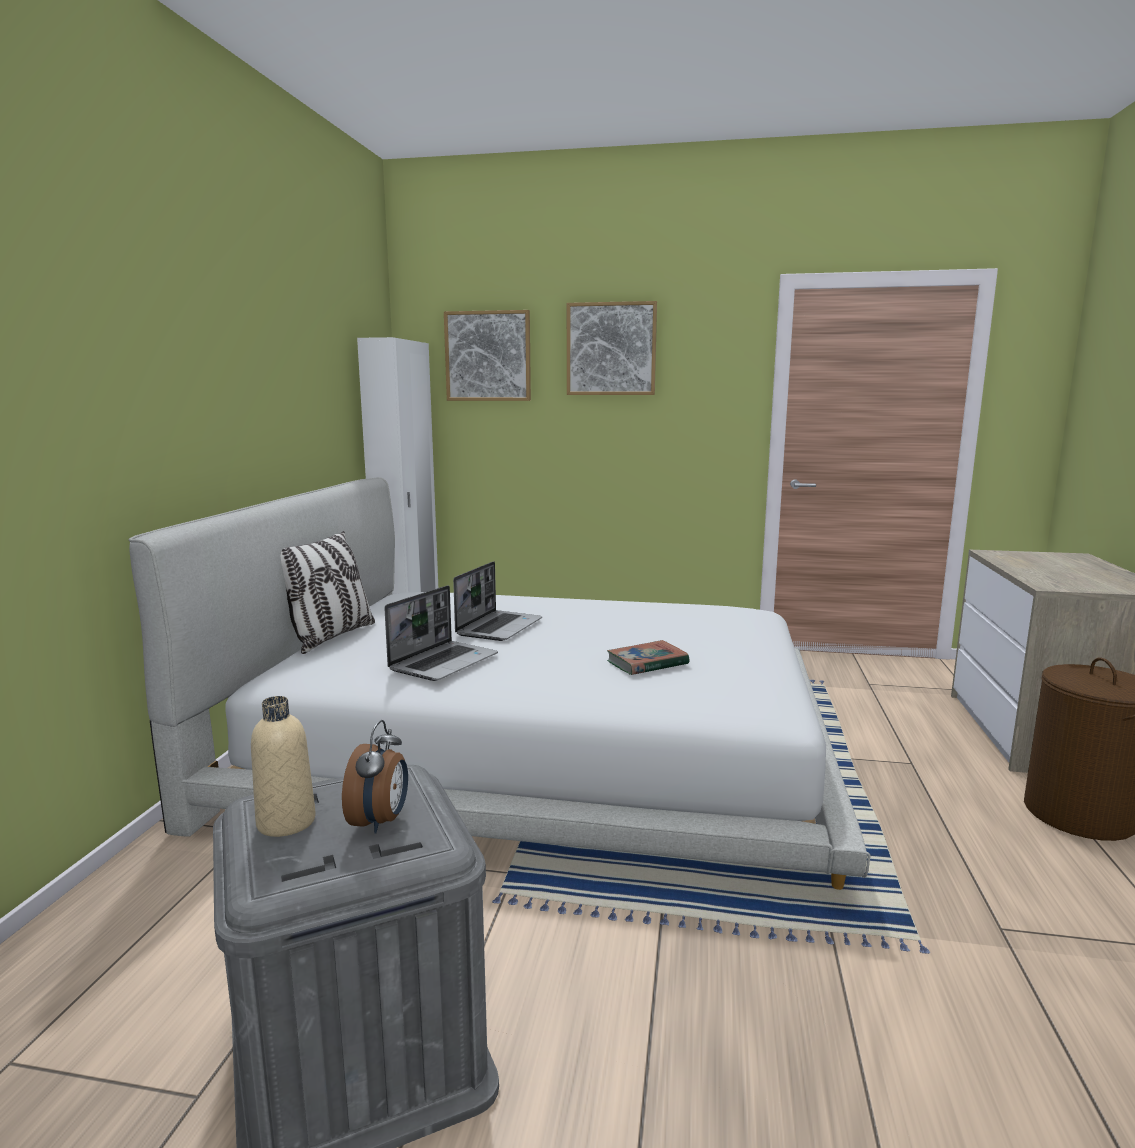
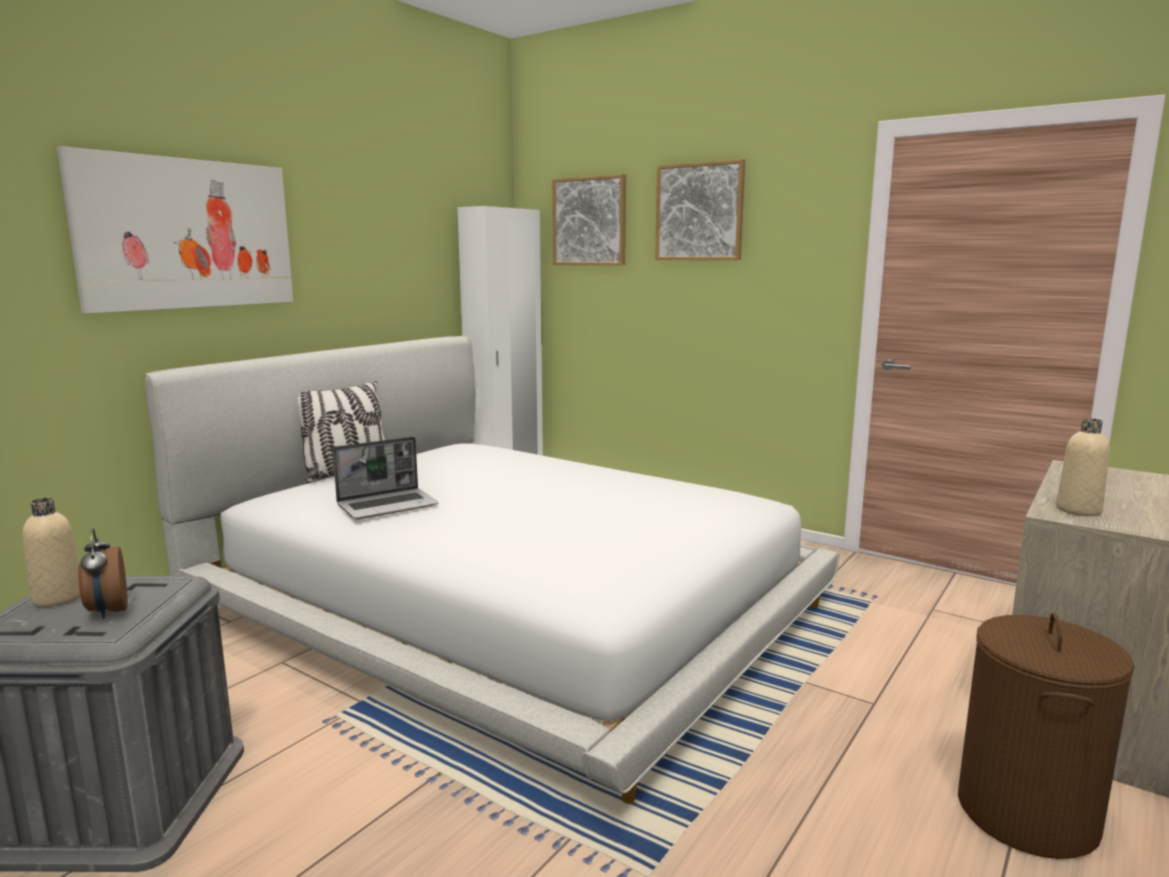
camera: 25 degrees right, 0 degrees up
(144, 362) = (187, 234): none -> picture
(380, 821) = (107, 611): alarm clock -> alarm clock turned 120 degrees clockwise
(499, 627) = (481, 482): laptop -> none
(647, 663) = (553, 534): book -> none
(1054, 582) = (1078, 510): none -> beige bottle

